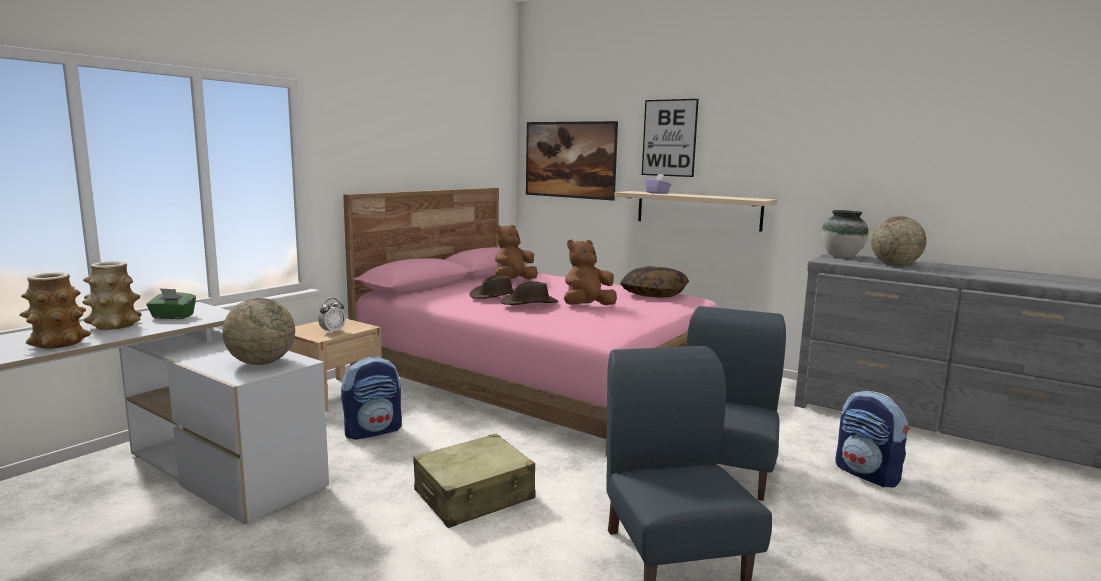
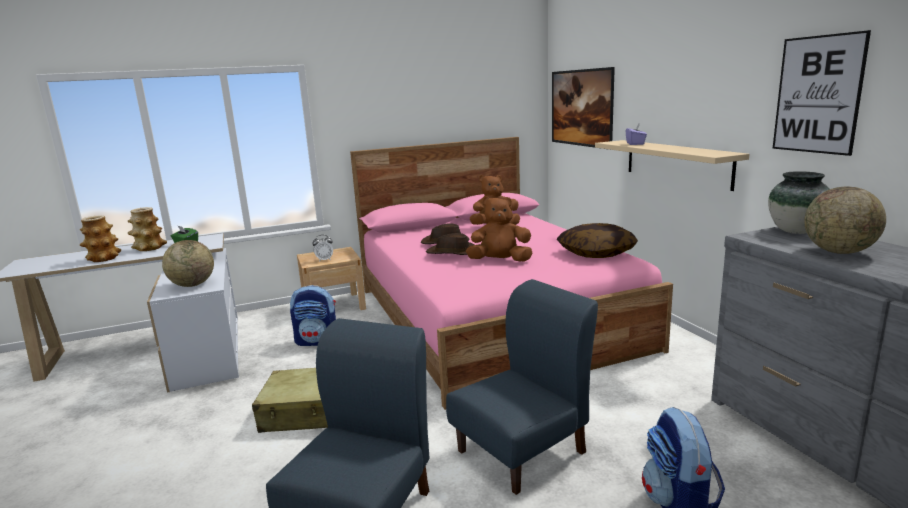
camera: 35 degrees right, 5 degrees up
(669, 138) = (654, 82): picture -> picture (817, 95)

